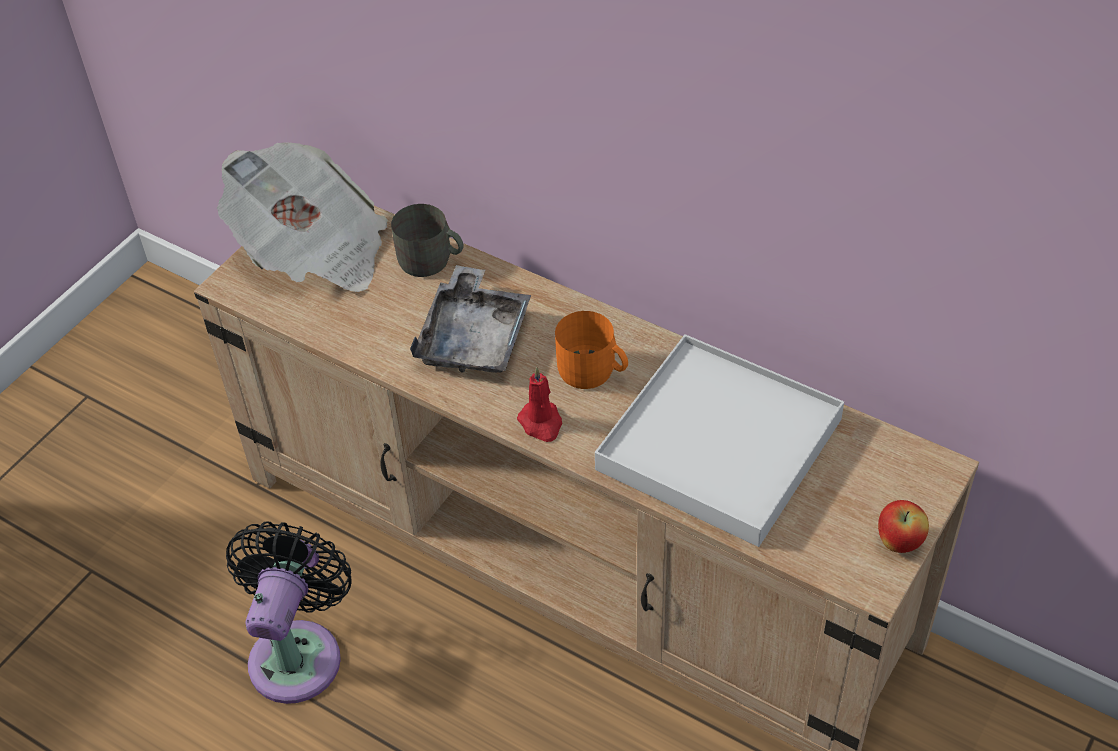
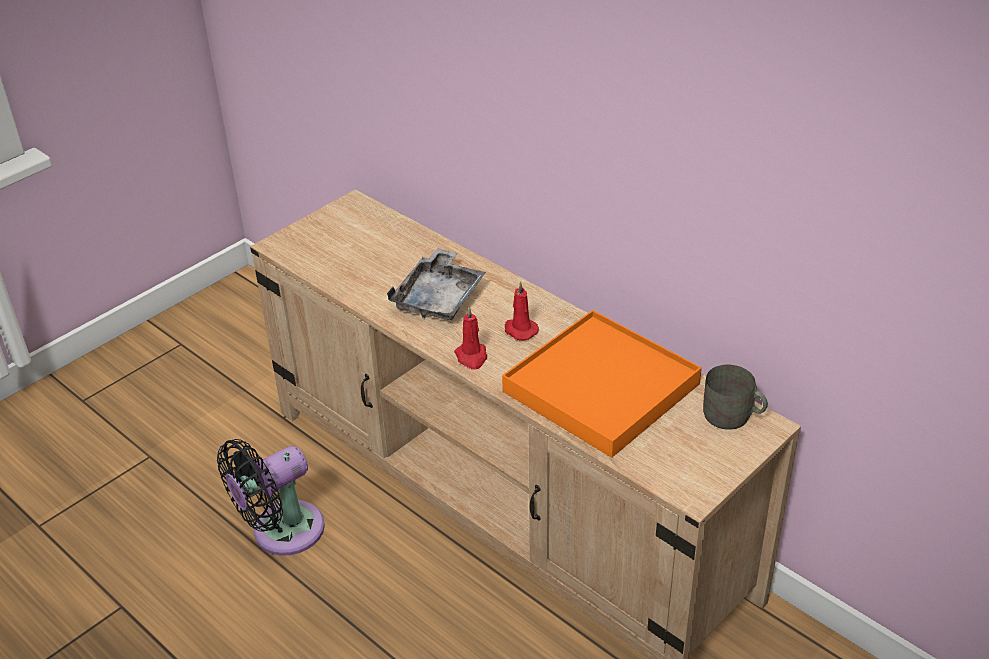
camera: 10 degrees right, 10 degrees down
(298, 652) = (281, 532): black fan -> black fan turned 150 degrees counterclockwise
(313, 250) = (341, 231): newspaper -> none
(431, 261) = (423, 247): grey mug -> grey mug (733, 416)
(592, 372) = (519, 330): orange mug -> red candle
(719, 444) = (601, 387): white tray -> orange tray
(899, 542) = (722, 470): apple -> none

